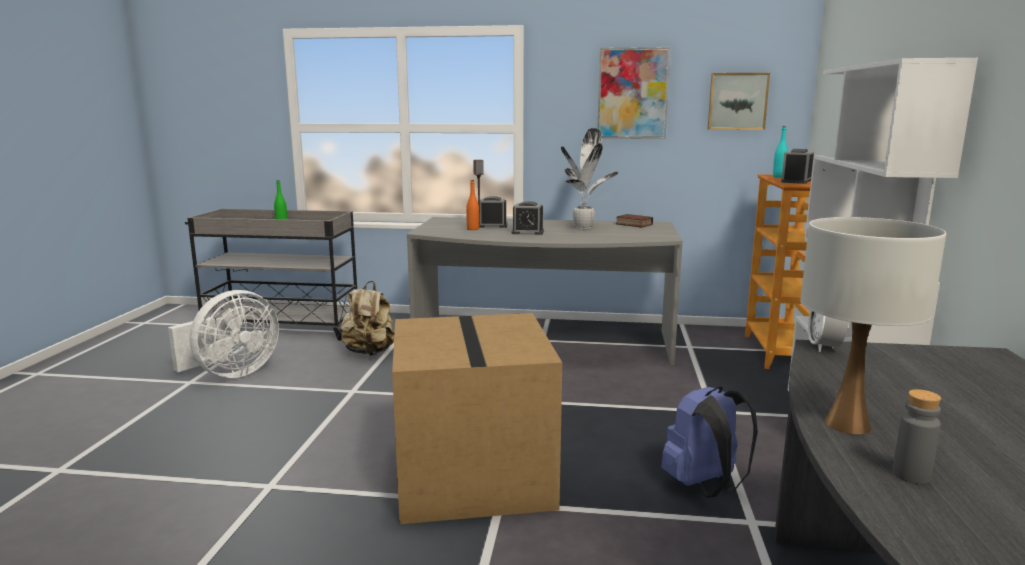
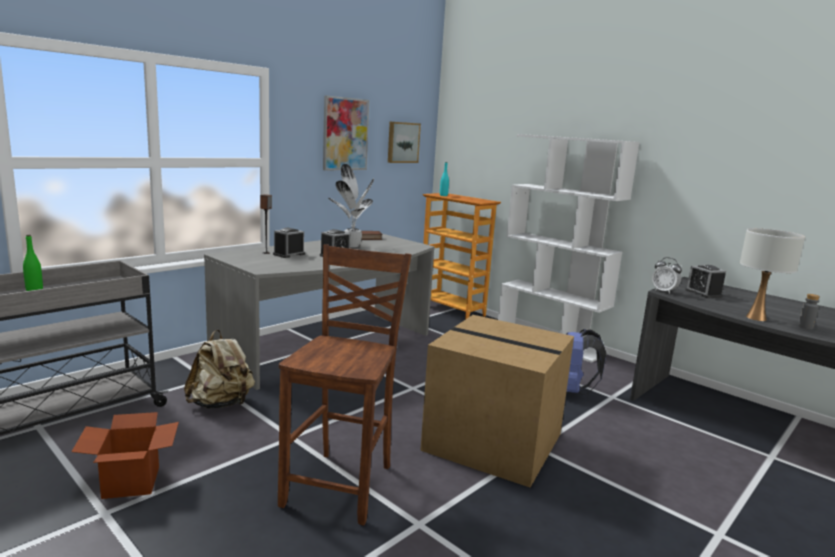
camera: 55 degrees left, 0 degrees up
(231, 373) = (131, 482): white fan -> cardboard box
(300, 434) = (342, 485): none -> brown chair
(473, 229) = (288, 260): orange bottle -> none
(796, 181) = (467, 199): alarm clock -> alarm clock (703, 293)

